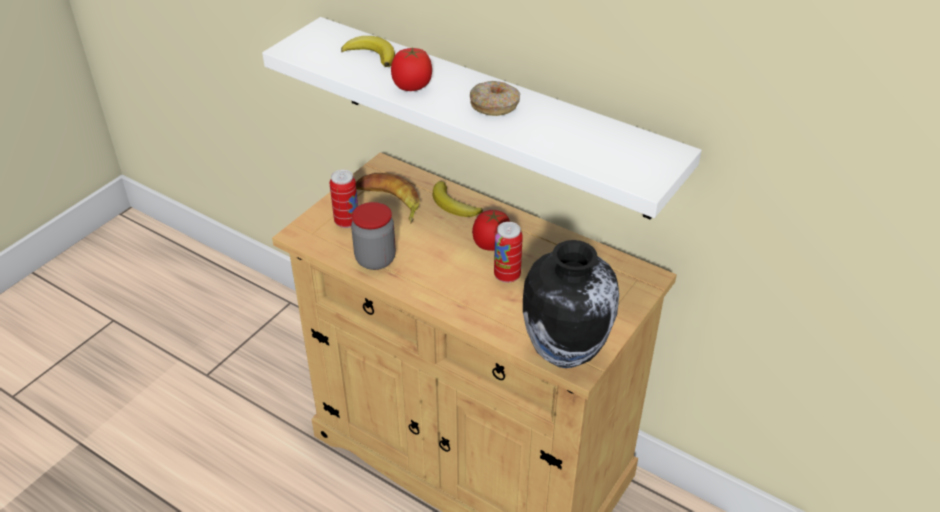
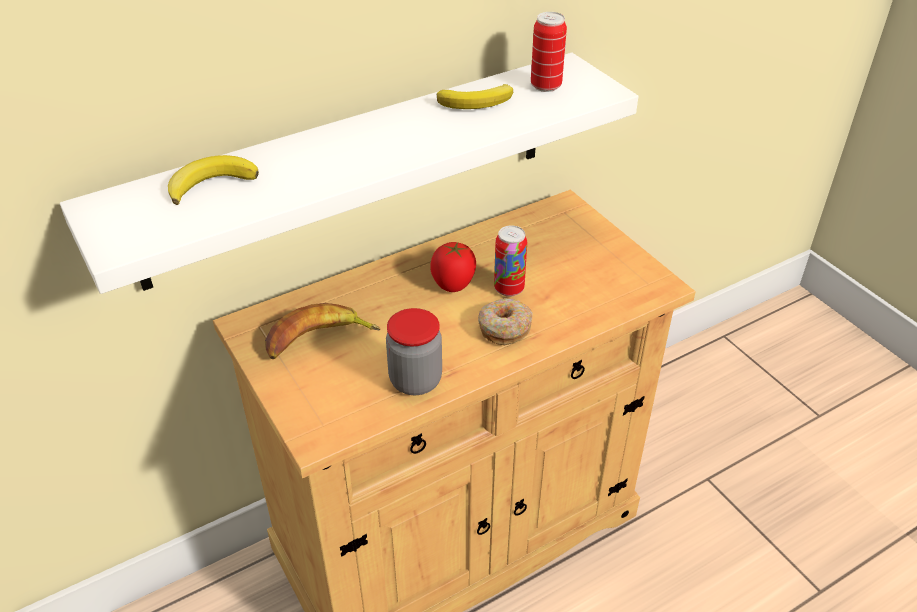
camera: 65 degrees left, 0 degrees up
(347, 222) = (327, 386): can -> can (546, 86)
(412, 86) = (316, 173): tomato -> none
(453, 205) = (366, 290): banana -> banana (478, 102)
(494, 105) = (407, 131): donut -> donut (504, 328)
(565, 353) = (640, 288): vase -> none

